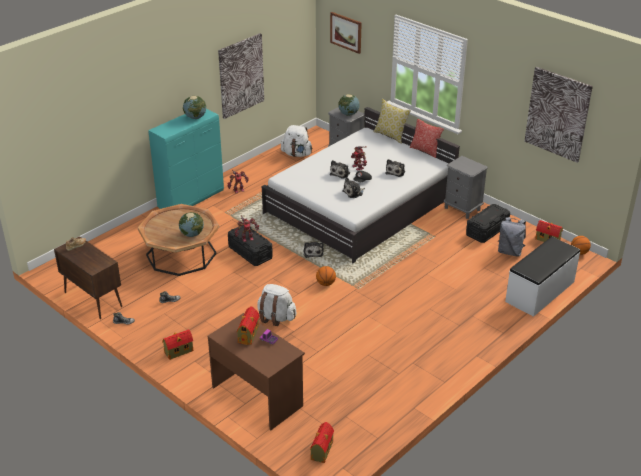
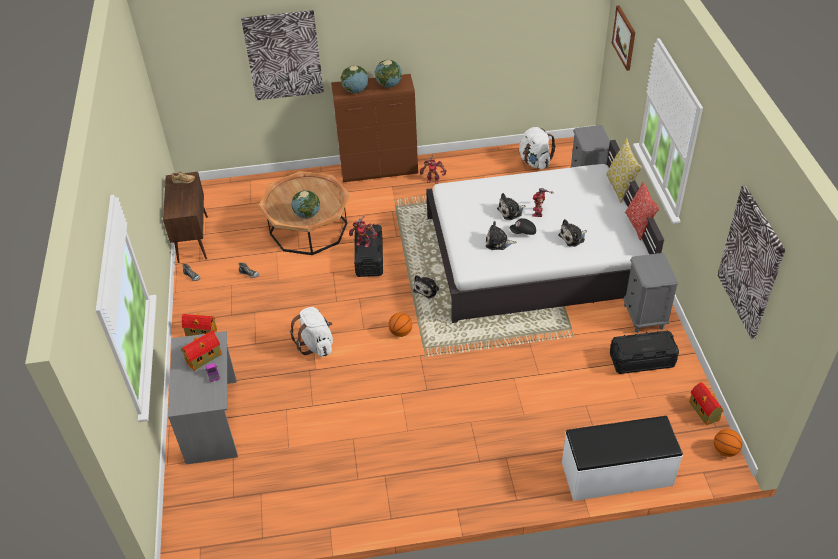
camera: 40 degrees right, 10 degrees up
(191, 199) = (380, 170): turquoise cabinet -> brown cabinet
(241, 75) = (476, 51): picture -> picture (283, 55)
(257, 396) = (213, 420): brown desk -> grey desk
(321, 451) = (202, 516): toy house -> none
(348, 114) = (593, 140): globe -> globe (355, 91)
(510, 252) = (639, 402): grey backpack -> none

